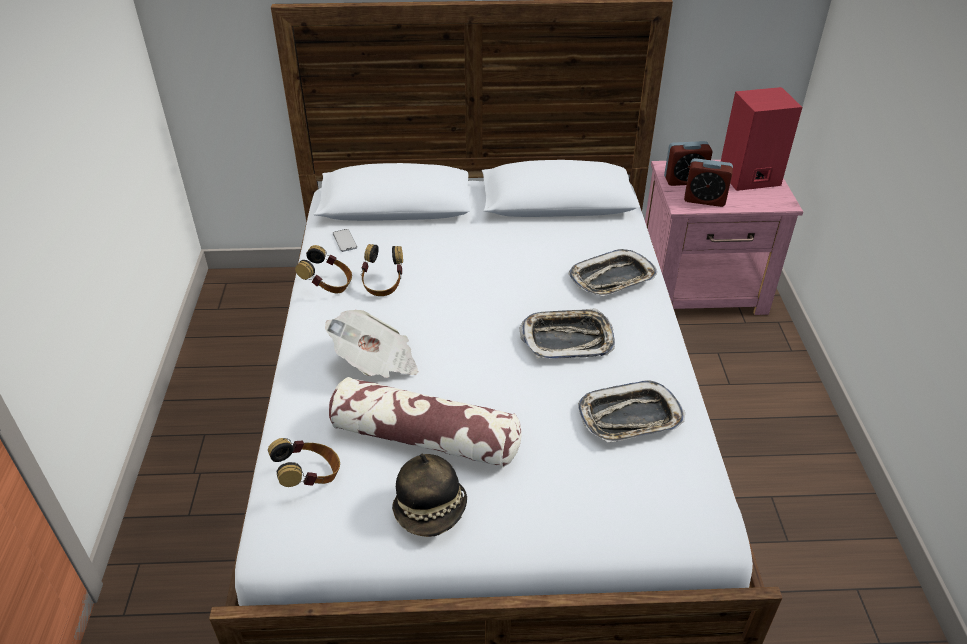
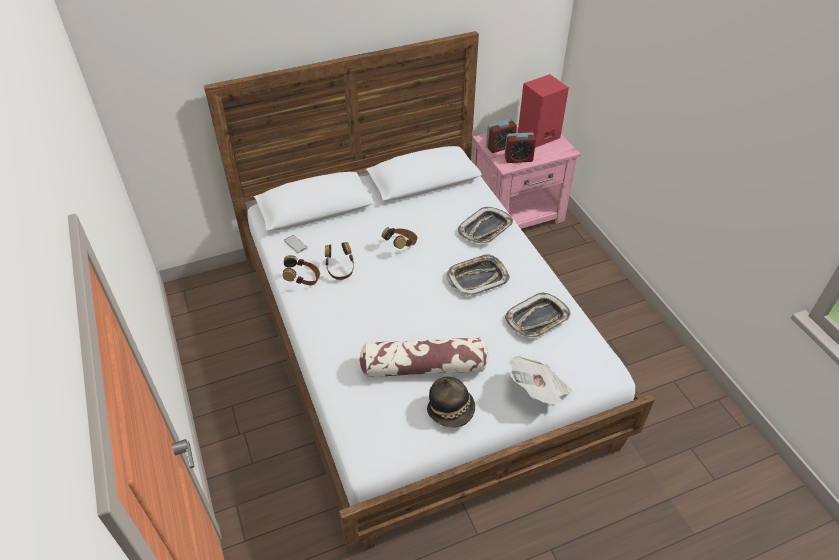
camera: 20 degrees left, 5 degrees up
(310, 477) = (367, 412): headphones -> headphones (401, 246)
(376, 362) = (366, 326): newspaper -> newspaper (538, 390)

